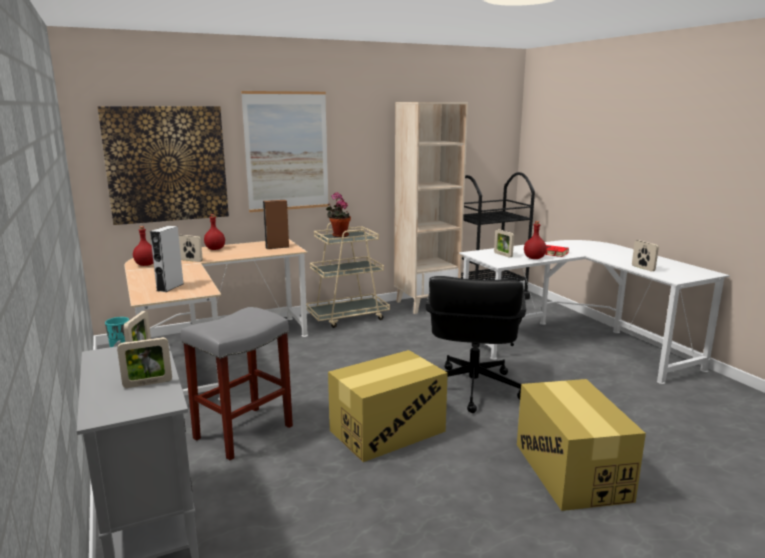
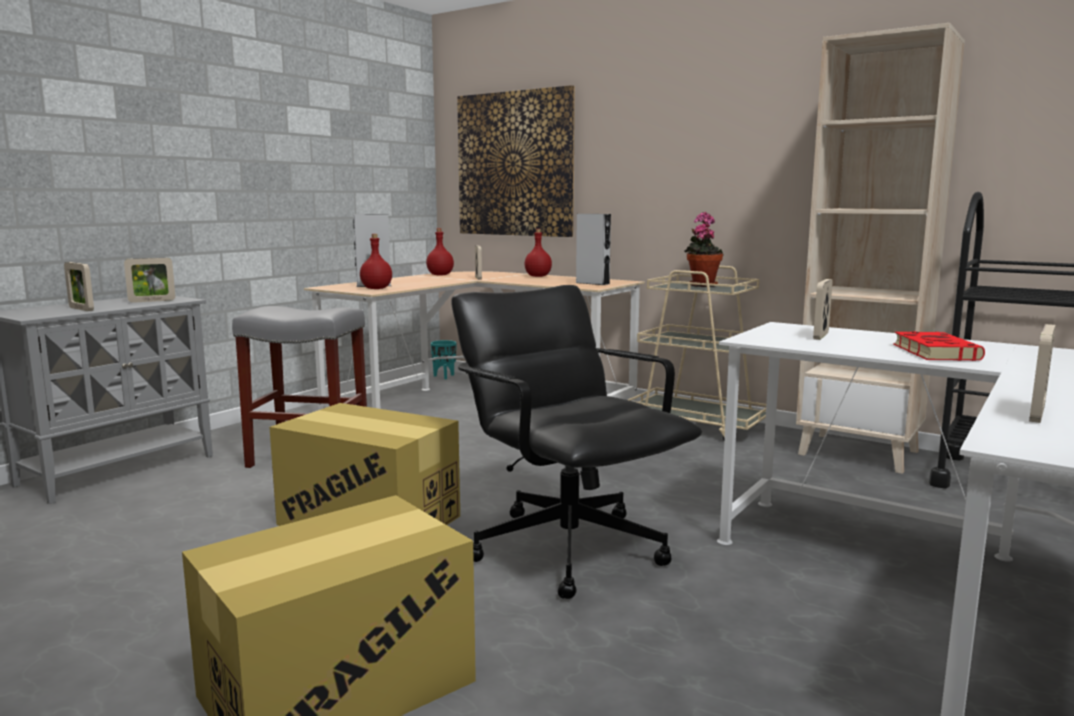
camera: 60 degrees right, 5 degrees down
(277, 247) = (592, 283): brown speaker -> grey speaker
(287, 151) = (654, 148): picture -> none
(472, 389) = (568, 548): black office chair -> black office chair turned 75 degrees clockwise
(534, 258) = (854, 349): red bottle -> red bottle (377, 288)

